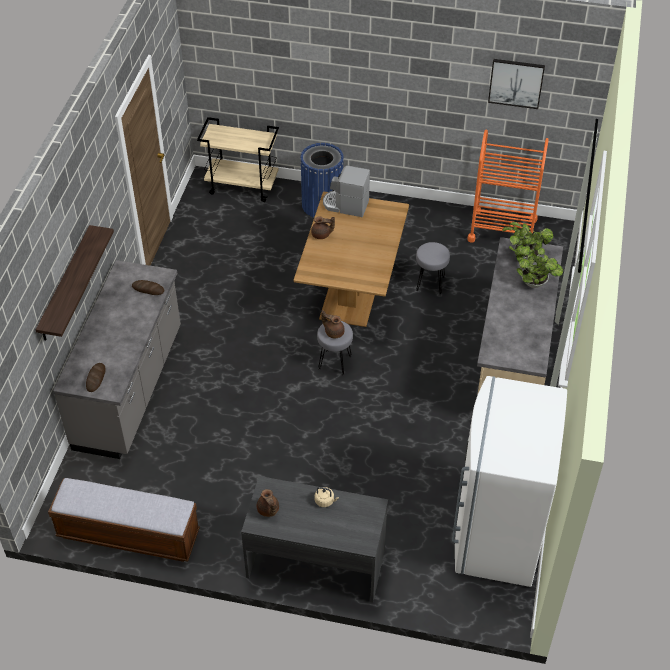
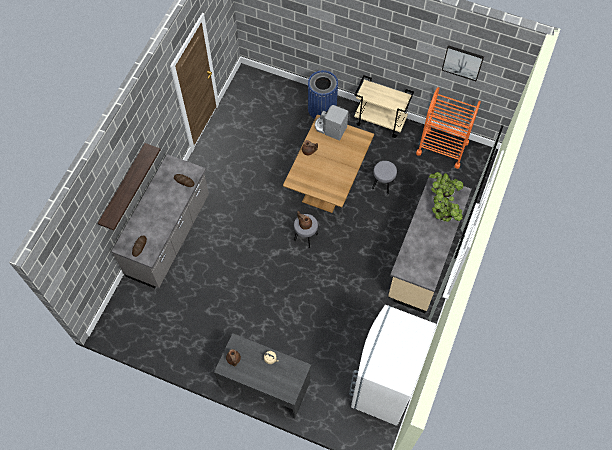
camera: 10 degrees right, 15 degrees up
(128, 534) = (152, 344): bench -> none
(243, 186) = (270, 85): beige cart -> beige cart (380, 121)

